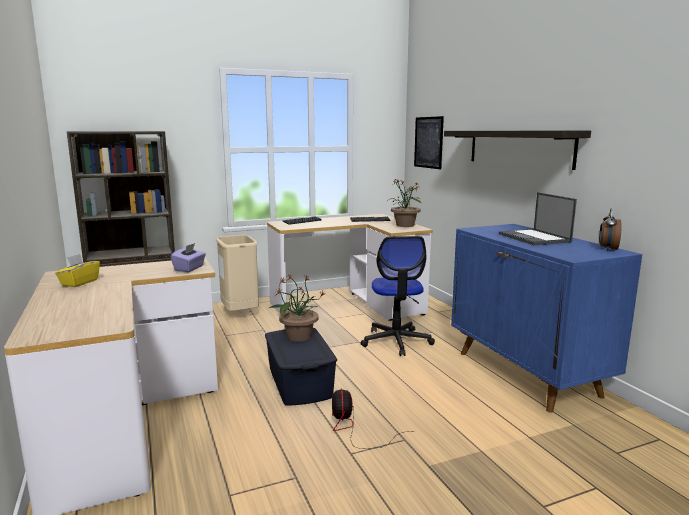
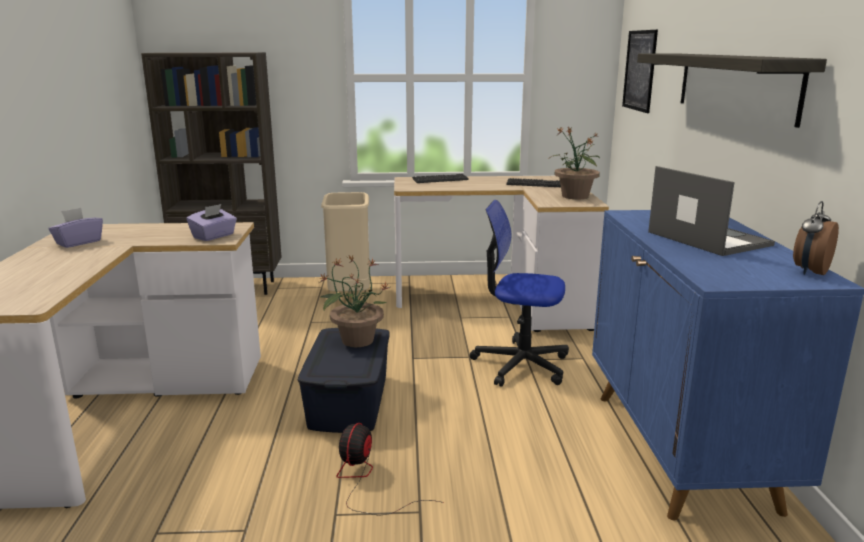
camera: 20 degrees right, 5 degrees up
(79, 283) = (78, 242): yellow tissue box -> purple tissue box
(396, 341) = (520, 364): office chair -> office chair turned 90 degrees clockwise
(535, 238) = (707, 238): laptop -> laptop turned 150 degrees clockwise

